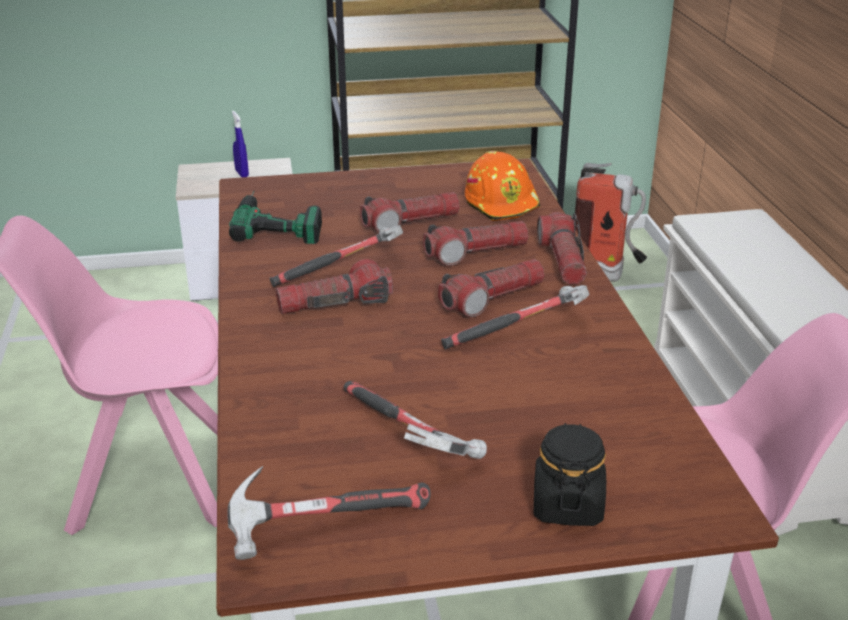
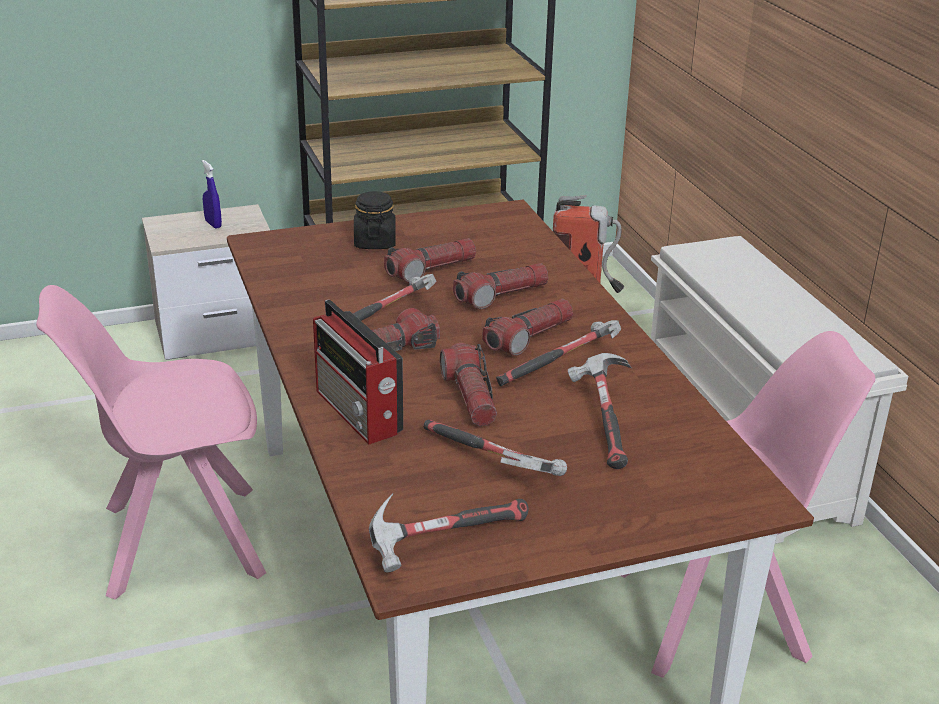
camera: 10 degrees left, 0 degrees up
(279, 221) = (303, 275): power drill -> none
(282, 368) = (359, 413): none -> radio
(502, 203) = (512, 245): orange hard hat -> none
(550, 398) = (604, 422): none -> hammer
(563, 260) = (582, 298): flashlight -> flashlight (470, 397)
(567, 505) = (641, 507): black jar -> black jar (375, 242)

